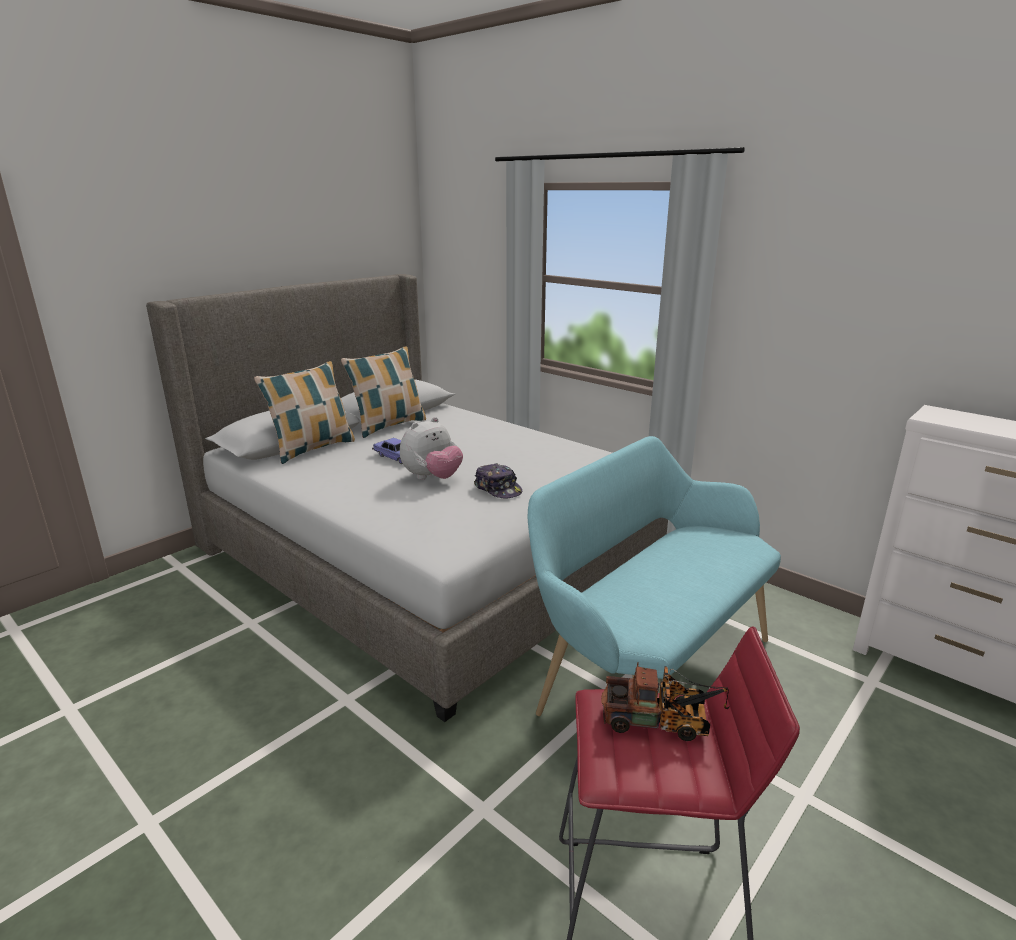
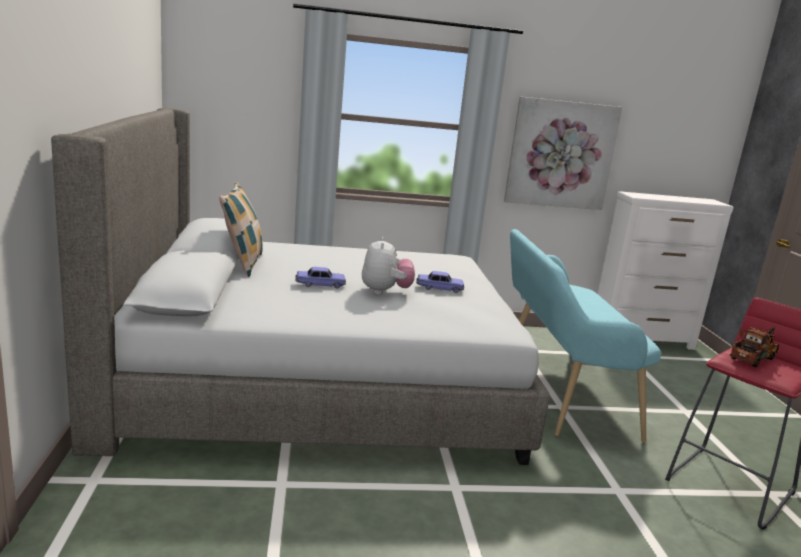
camera: 50 degrees left, 5 degrees down
(312, 449) = (228, 294): pillow -> none
(498, 489) = (439, 288): cap -> toy car
(823, 335) = (561, 154): none -> picture

